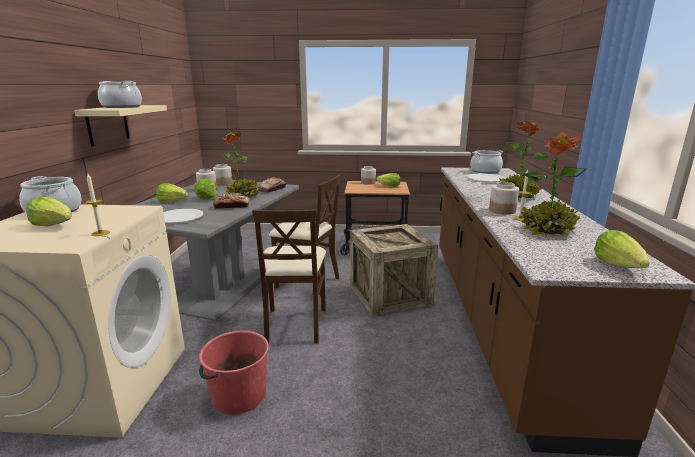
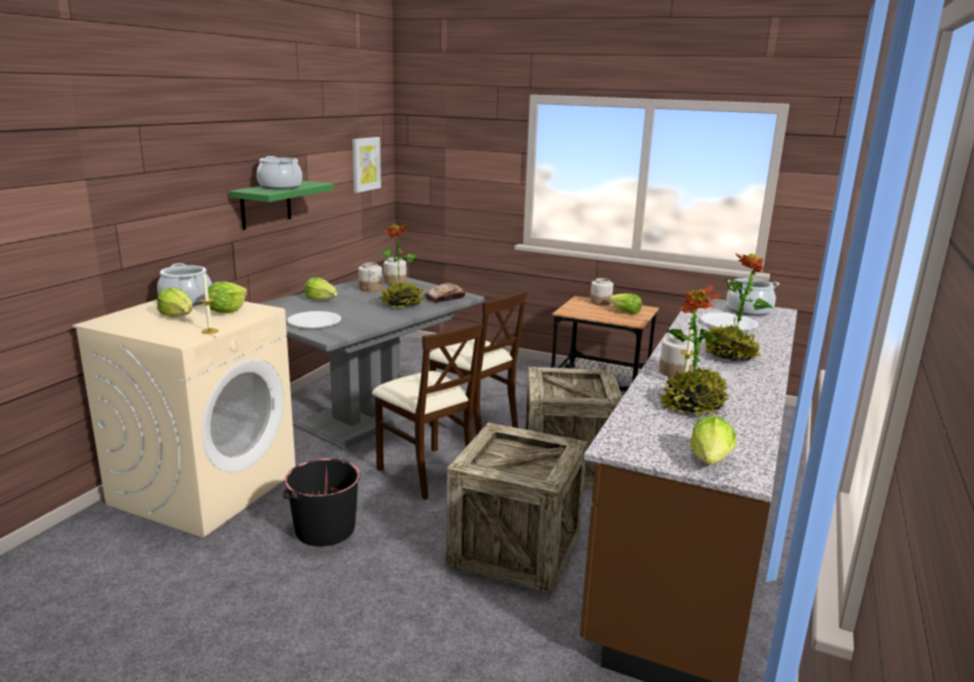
camera: 20 degrees right, 0 degrees up
(108, 124) = (266, 204): beige shelf -> green shelf
(176, 97) = (365, 164): none -> picture
(206, 198) = (360, 301): lettuce -> lettuce (226, 311)
(232, 206) = (379, 315): bread -> none
(238, 395) = (324, 529): red bucket -> black bucket
(295, 324) = (426, 472): beige chair -> beige chair turned 60 degrees counterclockwise
(400, 369) = (515, 548): none -> crate

